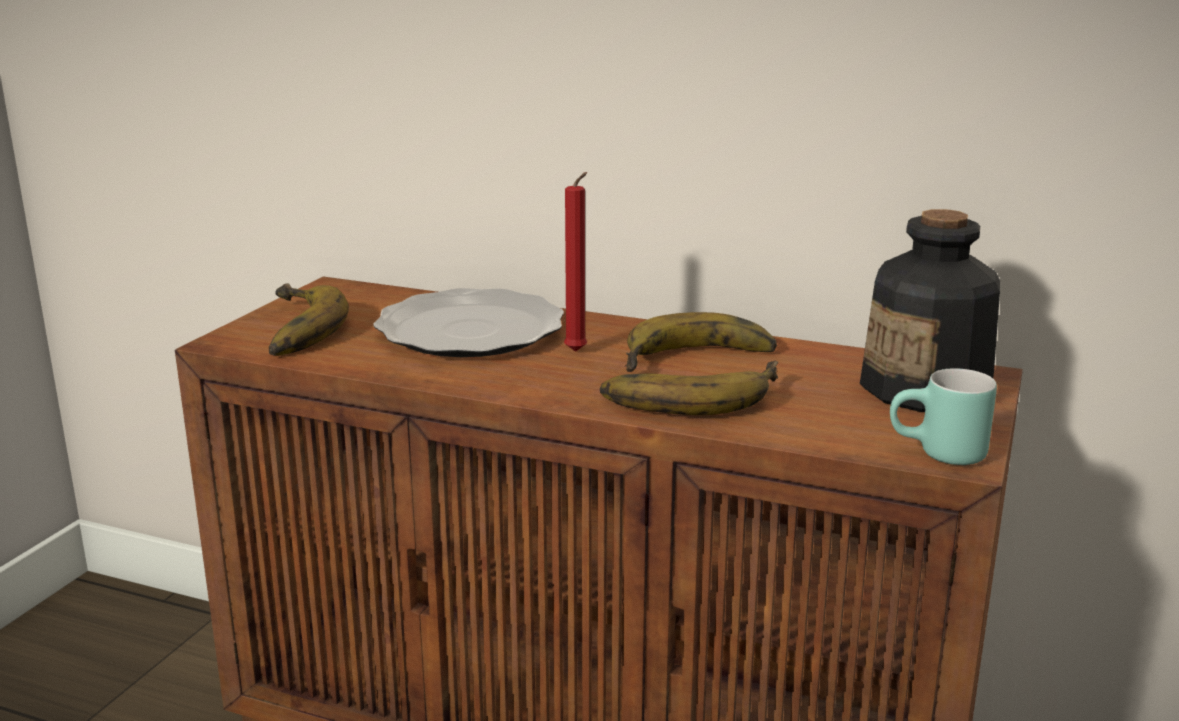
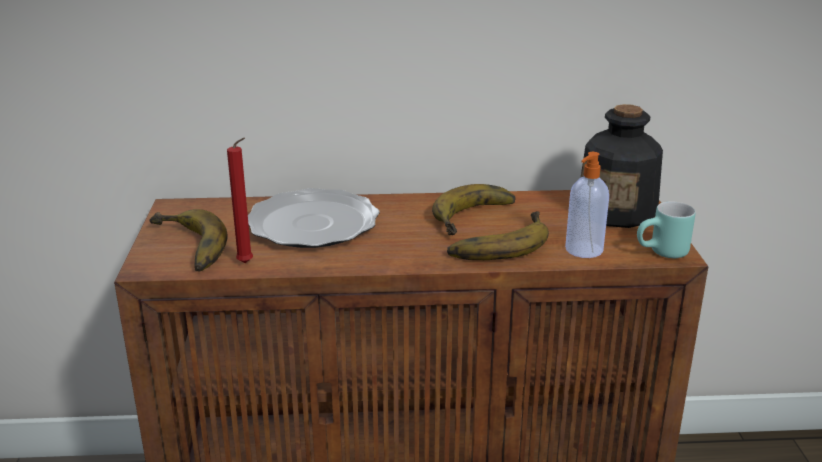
camera: 25 degrees left, 5 degrees up
(577, 353) = (399, 227): red candle -> red candle (247, 264)
(811, 427) = (583, 250): none -> soap dispenser

